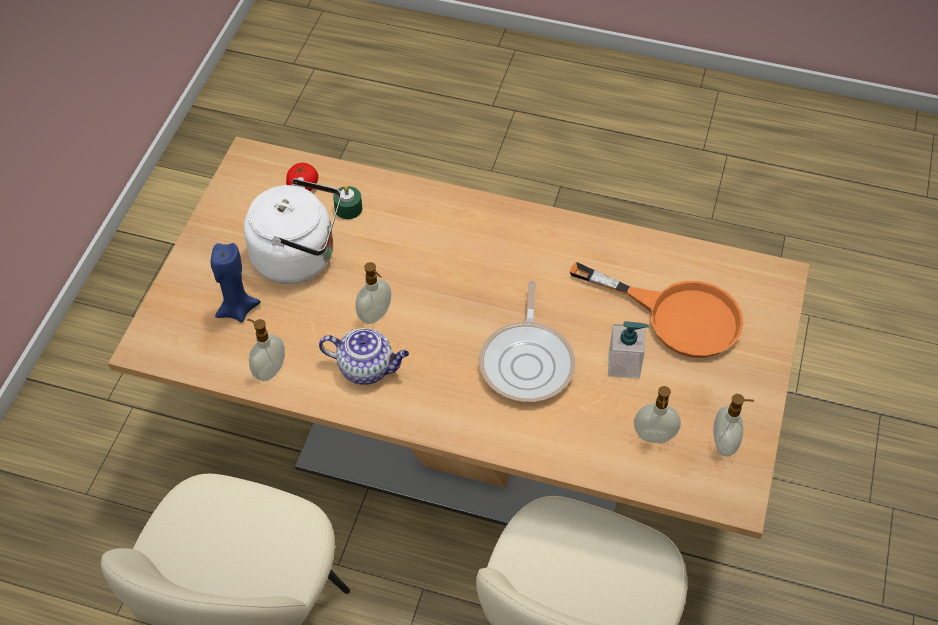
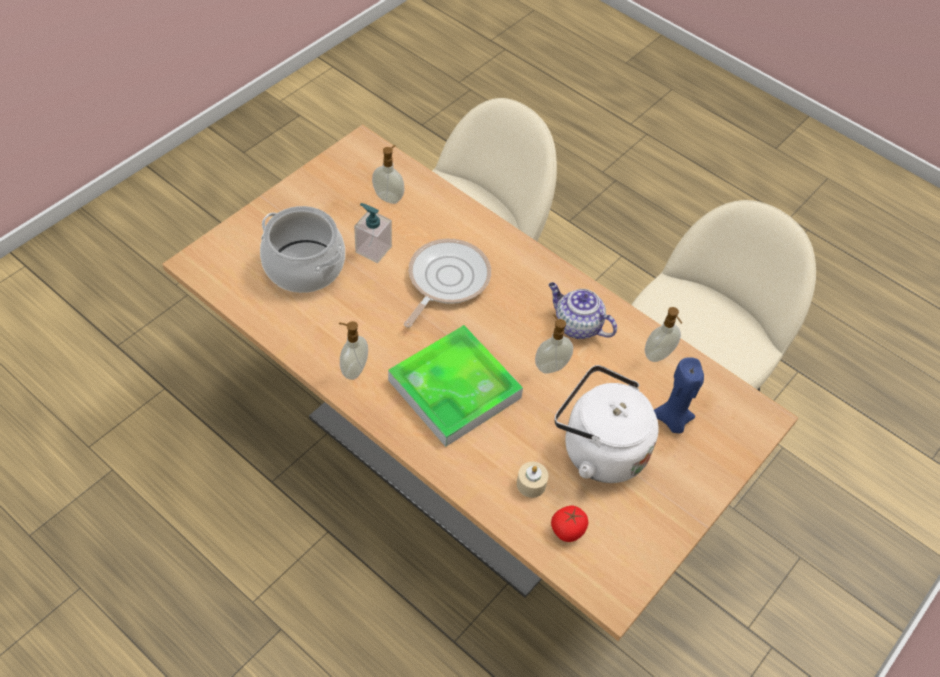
camera: 160 degrees left, 0 degrees up
(348, 208) = (531, 484): green candle -> beige candle
(456, 258) = (454, 389): none -> tray
(677, 315) = (303, 267): orange frying pan -> cooking pot
(725, 443) = (343, 175): soap dispenser -> soap dispenser (353, 369)

